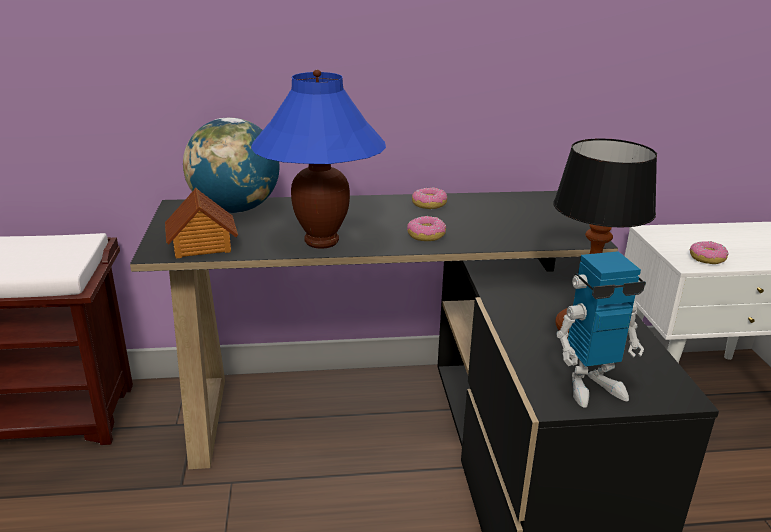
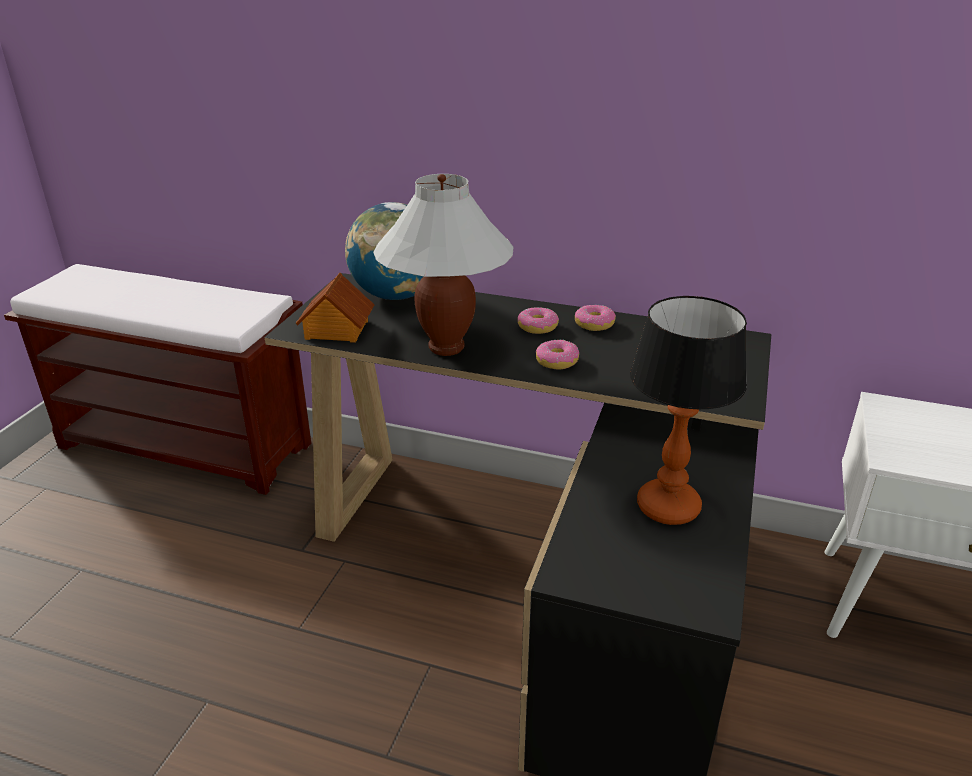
camera: 25 degrees right, 5 degrees up
(321, 241) = (446, 347): blue table lamp -> white table lamp
(591, 386) = (619, 571): toy robot -> none
(707, 258) = (925, 456): donut -> donut (538, 327)

